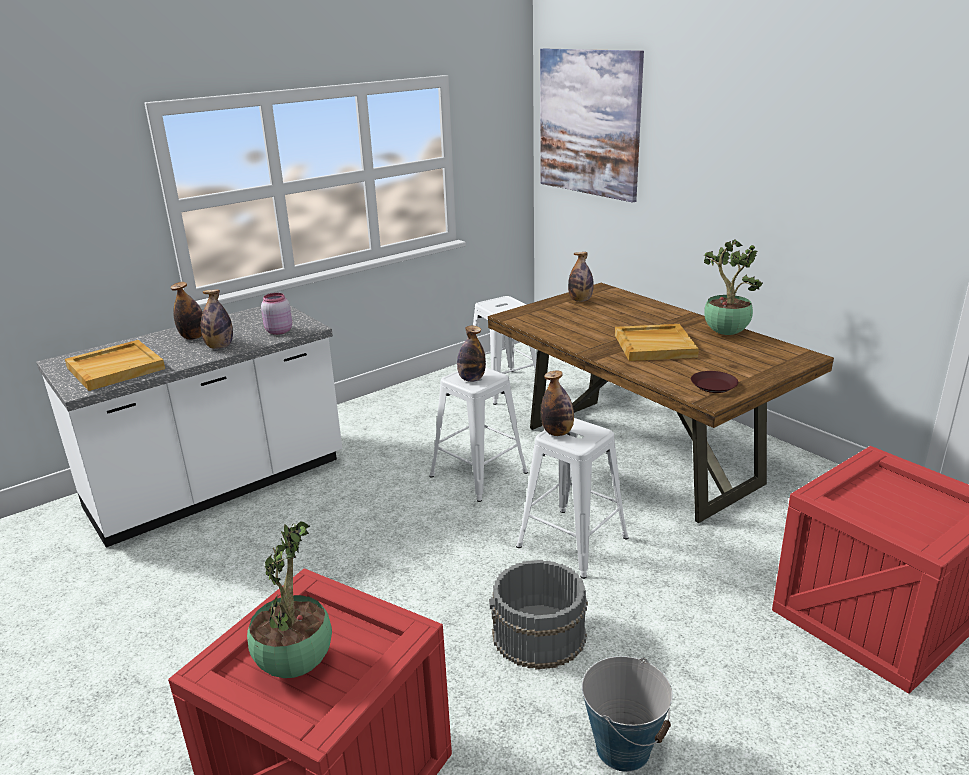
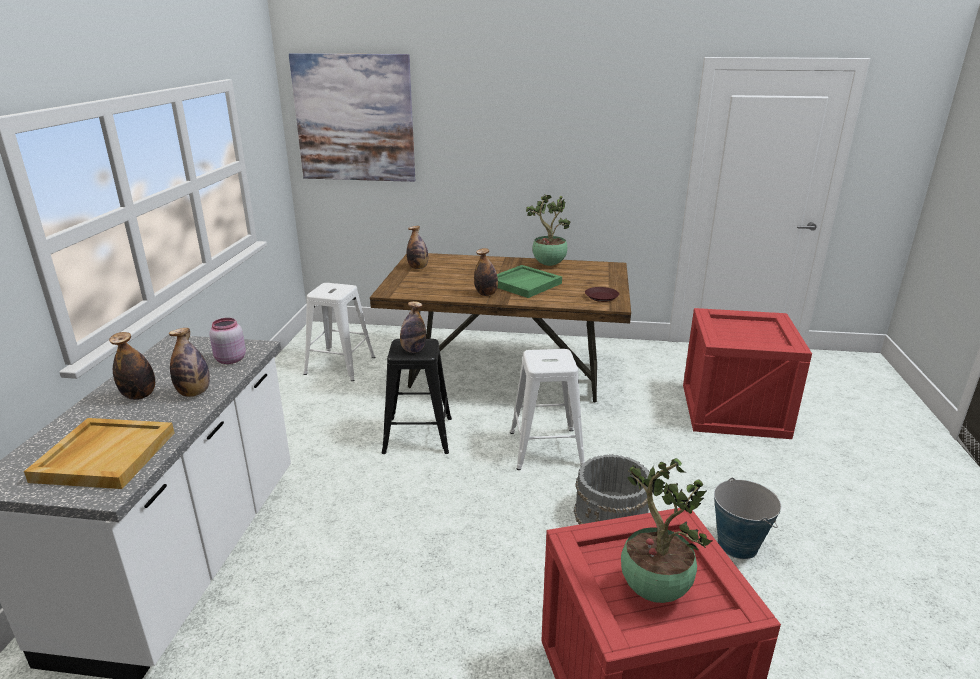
camera: 45 degrees left, 0 degrees up
(477, 474) = (417, 435): white stool -> black stool
(557, 432) = (539, 362): bottle -> bottle (486, 294)
(655, 345) = (524, 283): beige tray -> green tray

